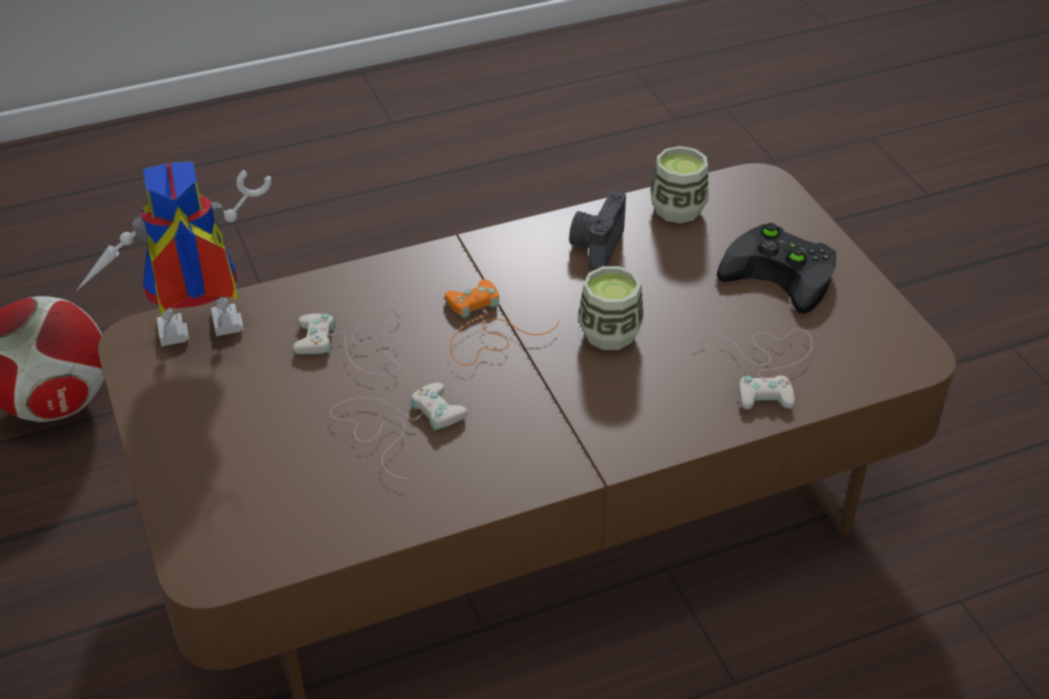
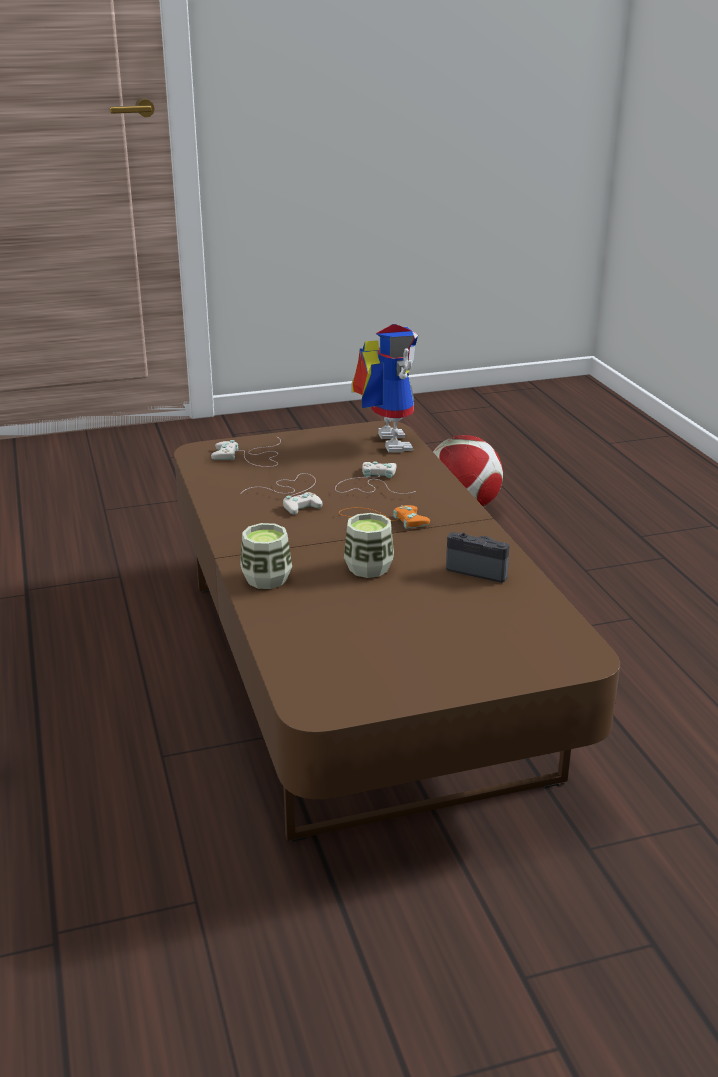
camera: 95 degrees right, 15 degrees down
(677, 209) = (533, 610): cup -> cup (266, 579)
(766, 366) = (317, 630): white game controller -> white game controller (251, 457)
(784, 273) = (439, 653): black game controller -> none

